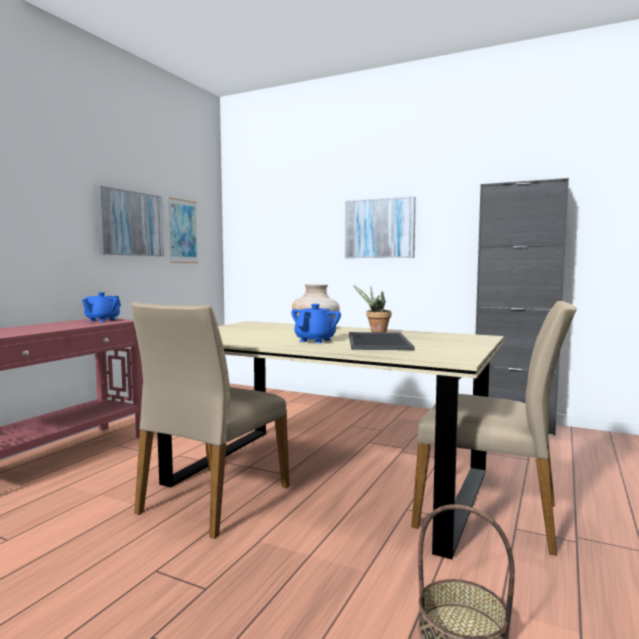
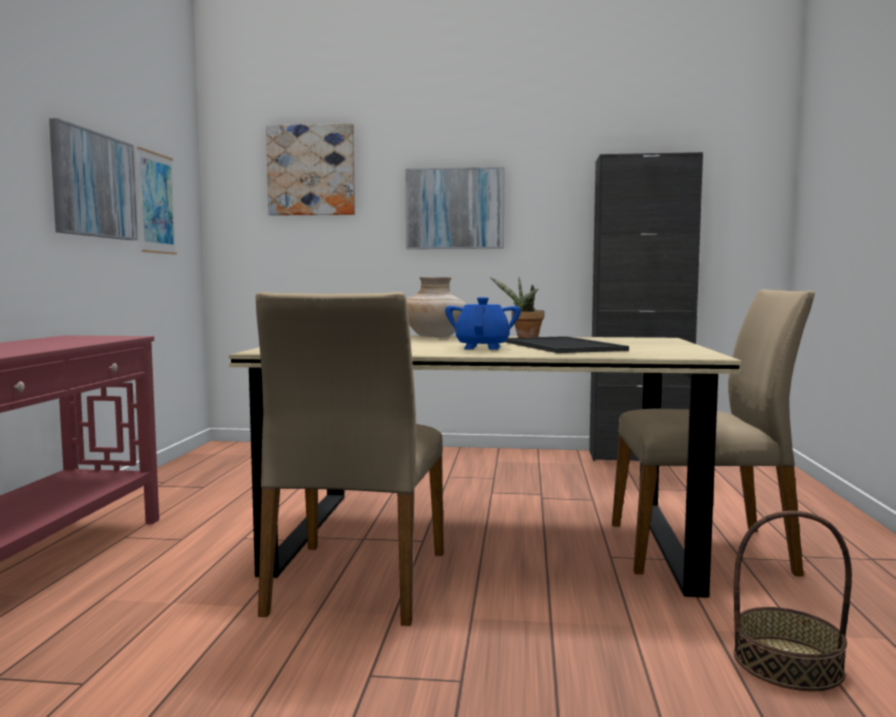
camera: 20 degrees left, 0 degrees up
(102, 320) = (84, 337): blue teapot -> none
(286, 204) = (311, 170): none -> picture

